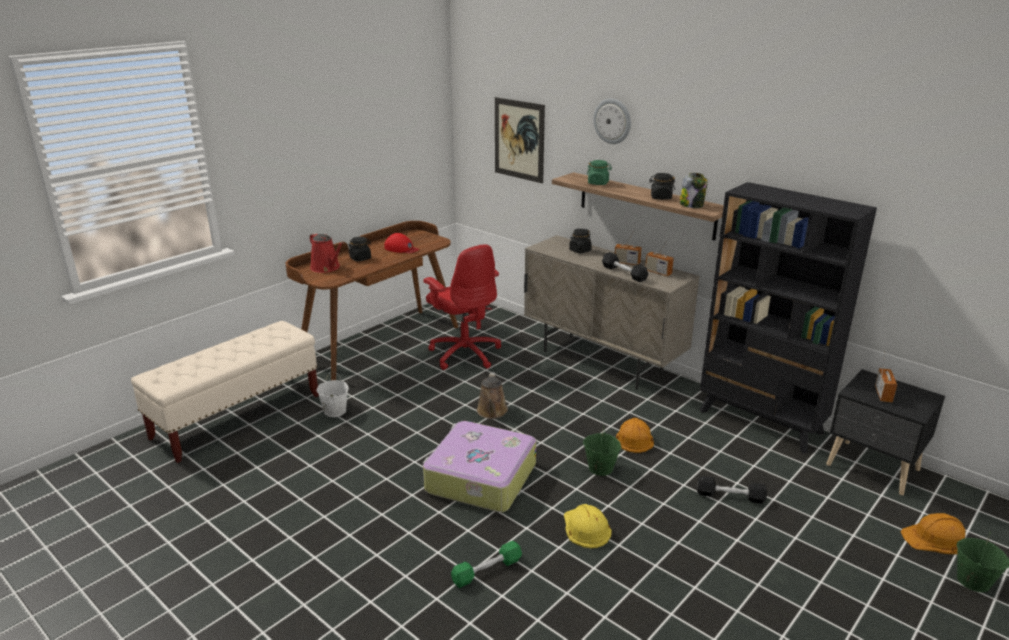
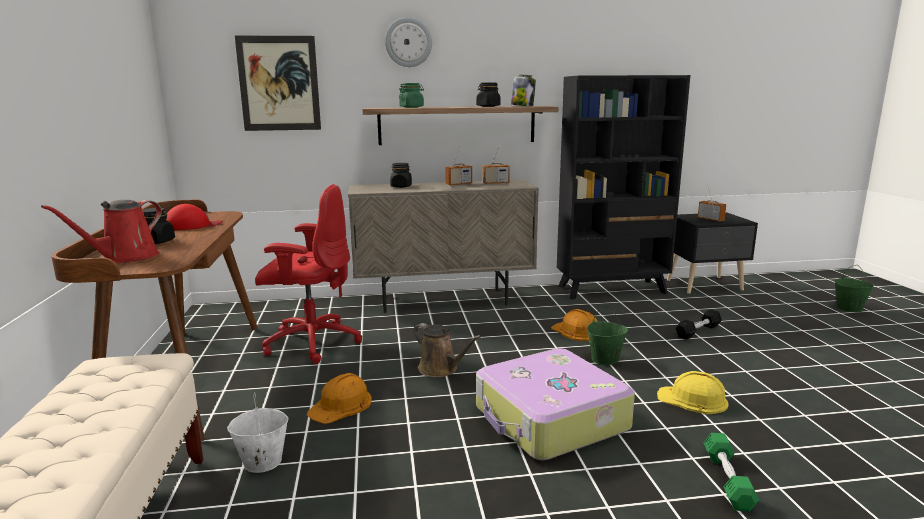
camera: 50 degrees left, 10 degrees down
(327, 268) = (125, 258): red watering can -> red watering can turned 120 degrees clockwise
(624, 273) = (476, 188): black dumbbell -> none
(935, 538) = (797, 300): orange hard hat -> orange hard hat (341, 405)

